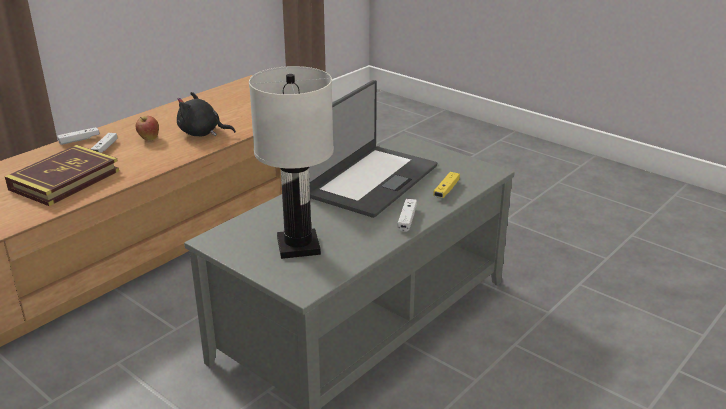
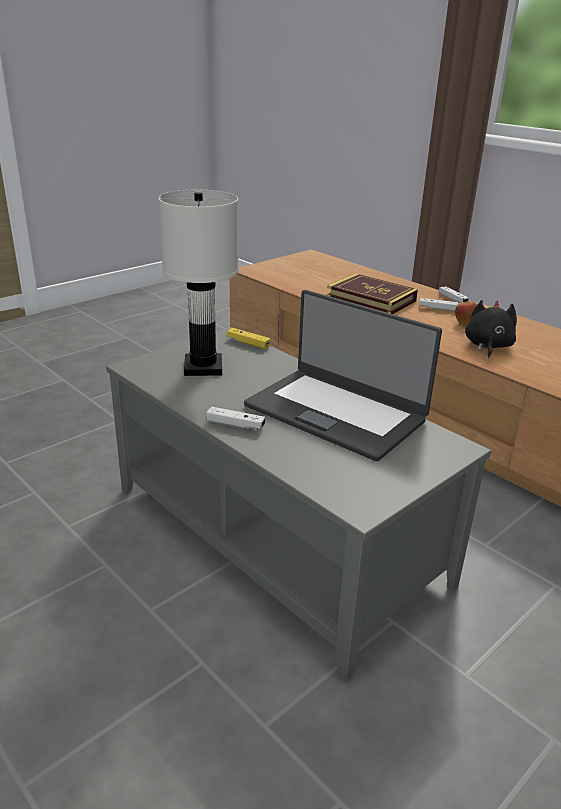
camera: 95 degrees right, 0 degrees up
(446, 190) = (304, 460): yellow game controller -> yellow game controller (248, 343)

